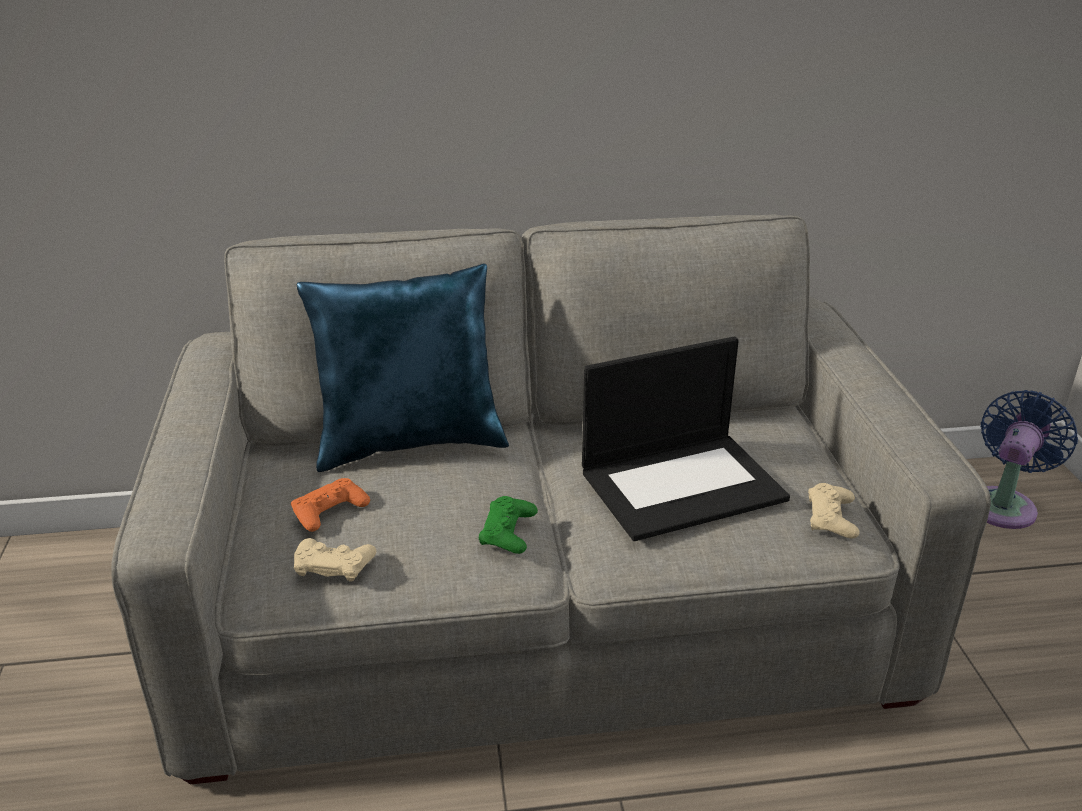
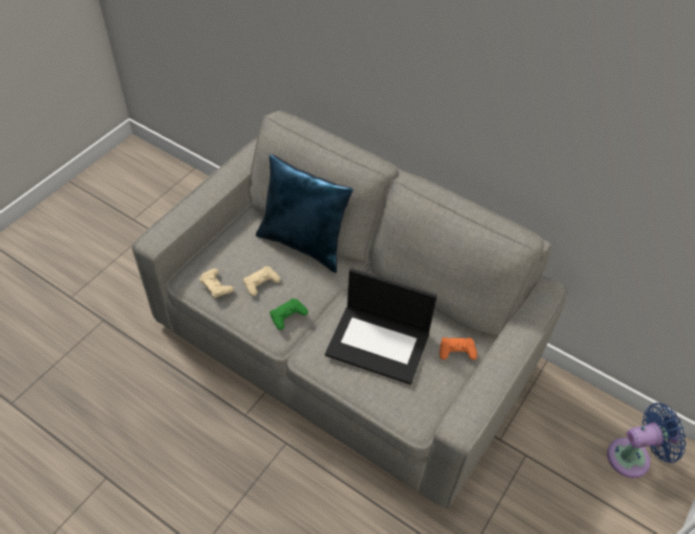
camera: 40 degrees right, 20 degrees up
(329, 510) = (239, 259): orange game controller -> orange game controller (457, 351)
(831, 517) = (420, 405): beige game controller -> beige game controller (261, 283)

